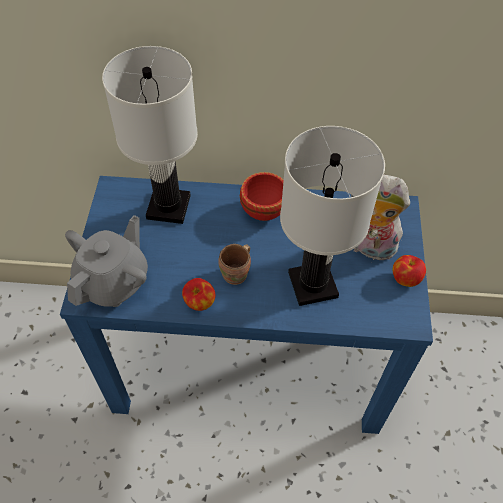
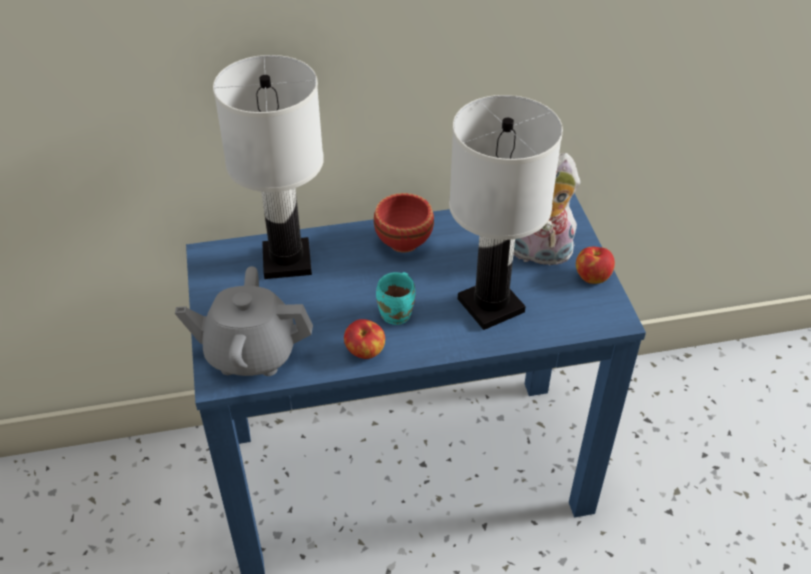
camera: 15 degrees left, 10 degrees down
(114, 282) = (251, 353): grey teapot -> grey teapot turned 105 degrees counterclockwise
(237, 274) = (398, 313): brown mug -> turquoise mug

